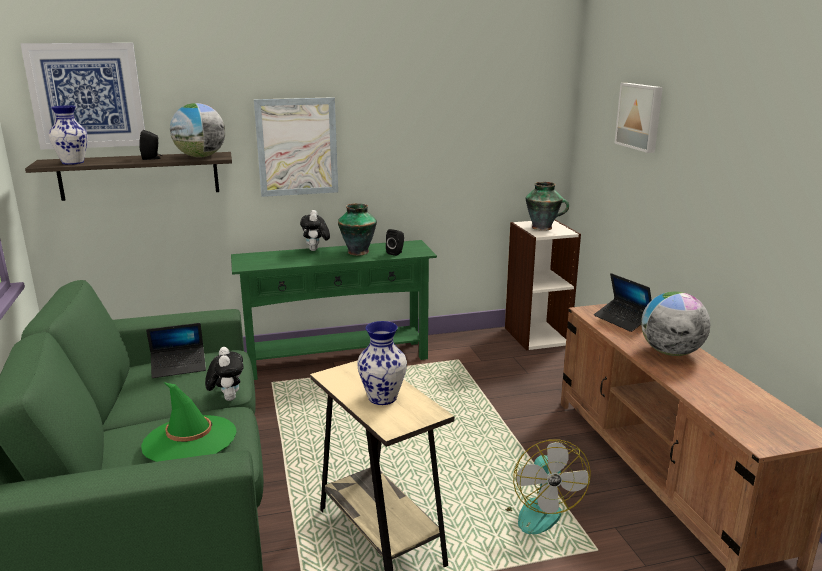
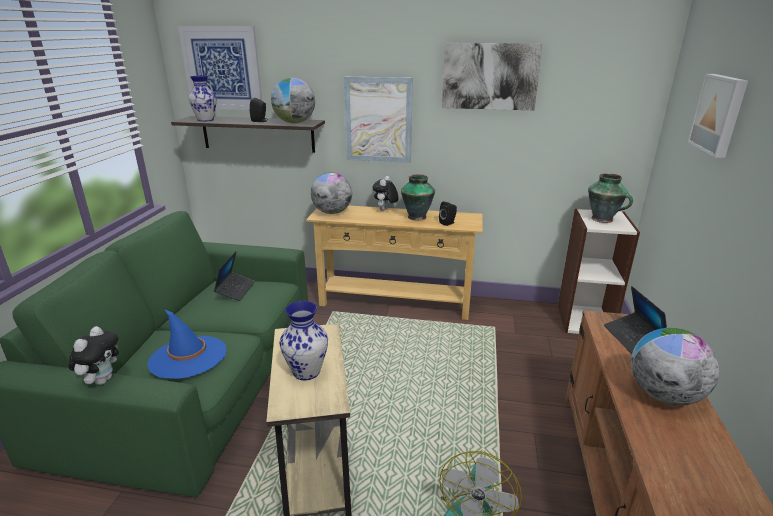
camera: 25 degrees right, 5 degrees up
(179, 367) = (235, 290): laptop -> laptop turned 90 degrees counterclockwise
(189, 439) = (188, 357): green hat -> blue hat
(227, 398) = (249, 325): plush toy -> plush toy (102, 380)
(256, 261) = (332, 212): none -> globe
(337, 359) = (395, 302): green console table -> beige console table
(416, 93) = (490, 76): none -> picture

